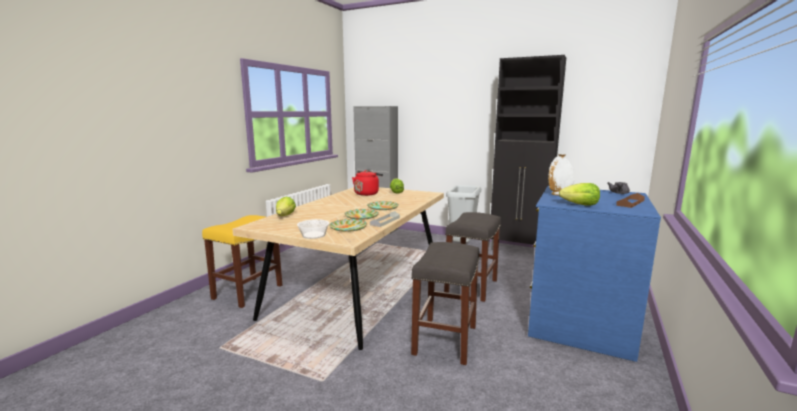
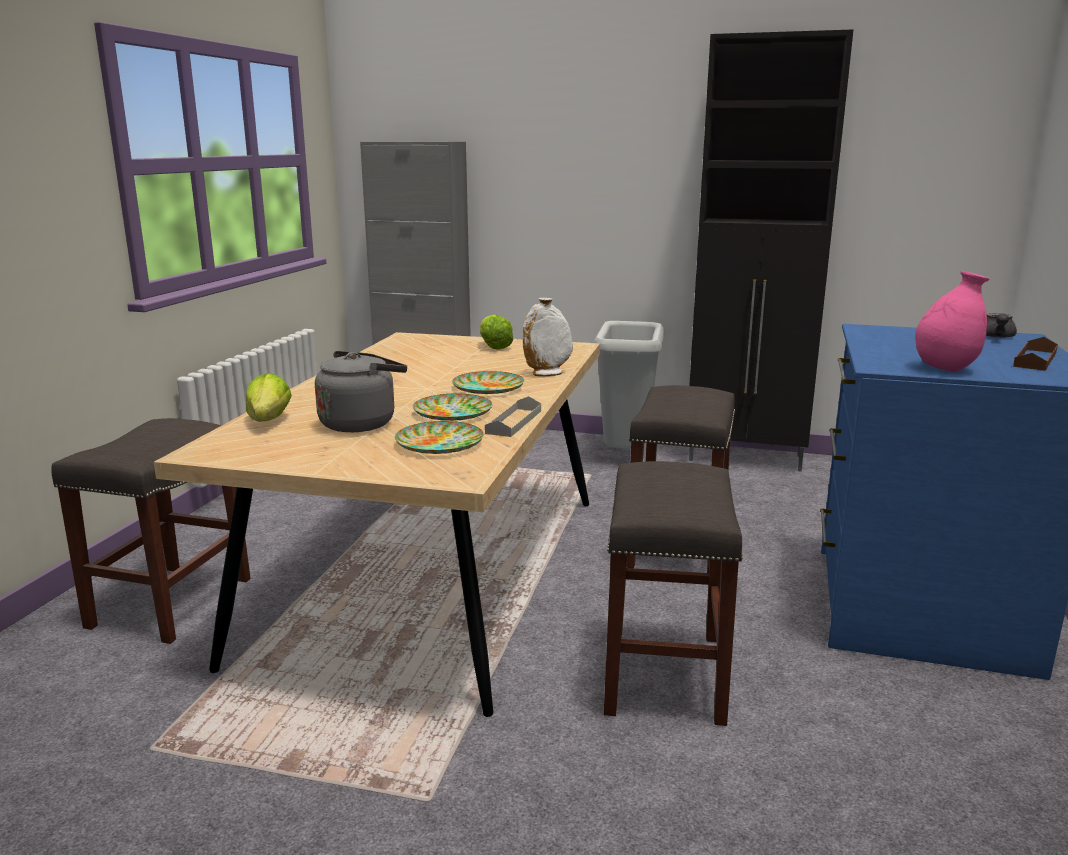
camera: 10 degrees left, 5 degrees up
(248, 291) = (171, 601): yellow stool -> grey stool
(314, 235) = (370, 467): bowl -> none
(321, 218) = (361, 423): none -> grey kettle
(367, 193) = (430, 352): red kettle -> none
(559, 194) = (883, 344): white vase -> white vase (547, 373)
(580, 205) = (945, 369): lettuce -> pink vase

